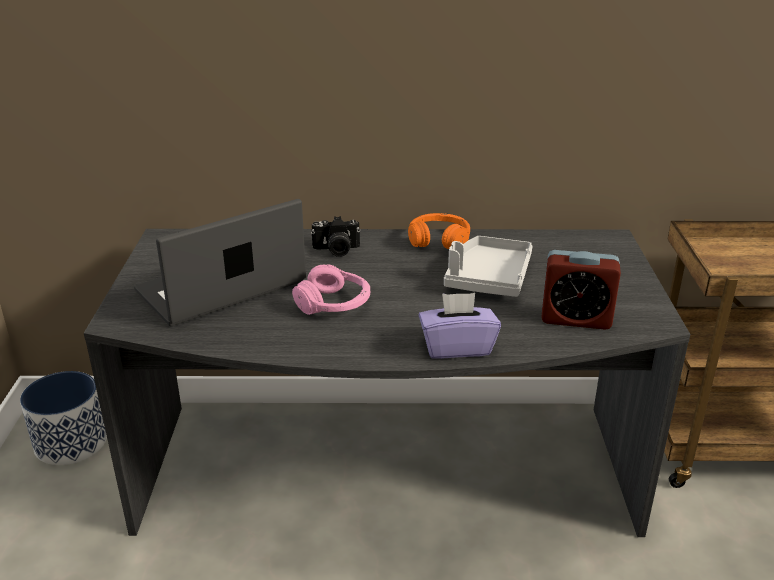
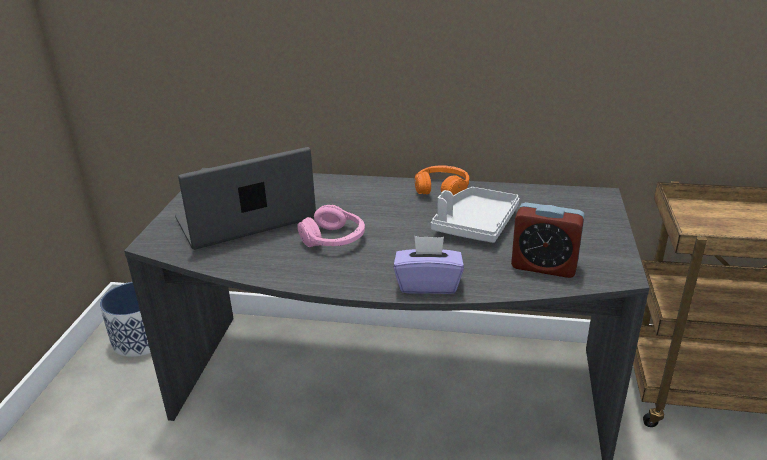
camera: 10 degrees right, 0 degrees up
(336, 250) = (351, 193): camera -> none

